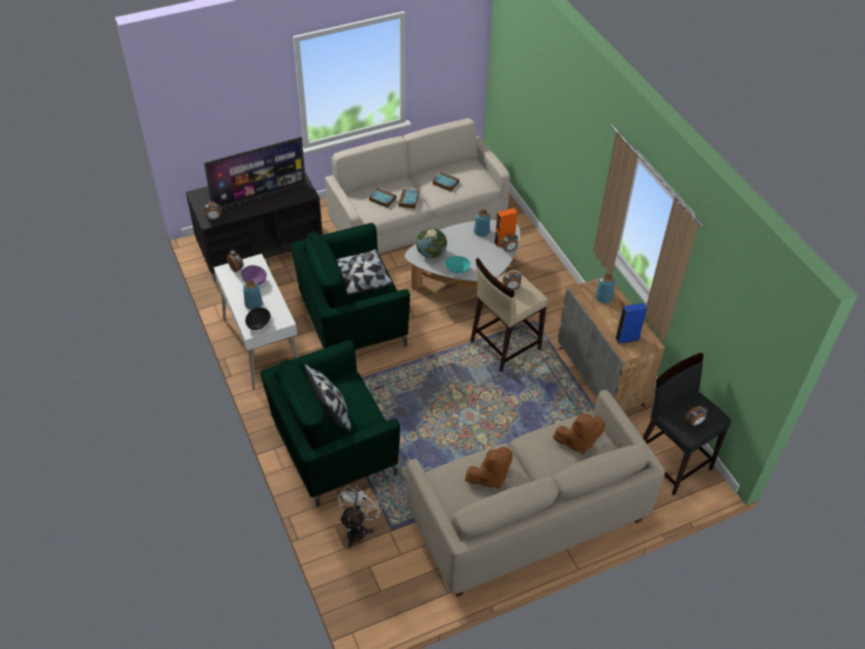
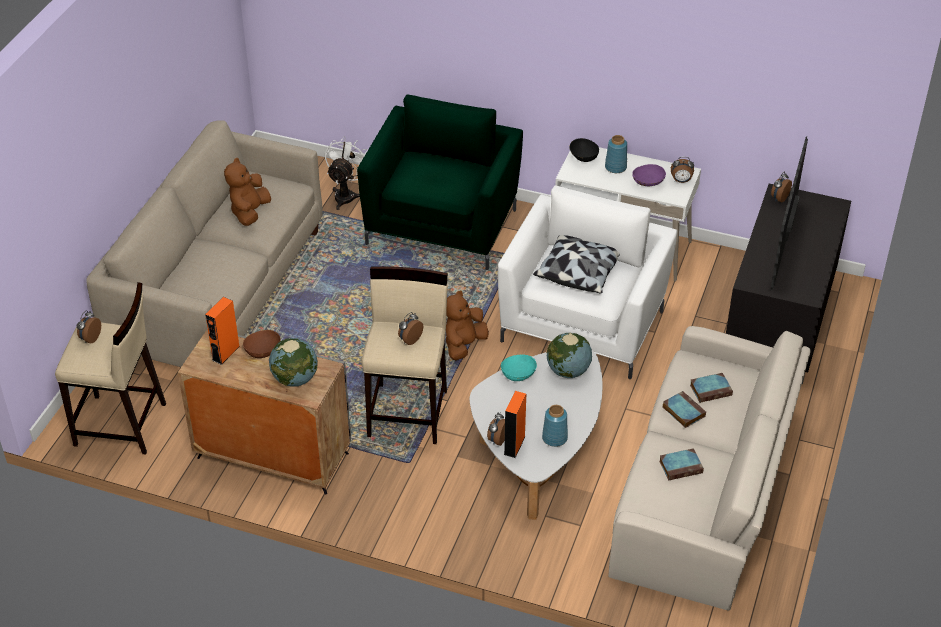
camera: 135 degrees right, 5 degrees down
(331, 414) = (435, 165): pillow -> none
(351, 320) = (584, 324): green armchair -> white armchair
(358, 529) = (346, 195): white fan -> white fan turned 135 degrees counterclockwise
(578, 441) = (200, 285): brown plush toy -> brown plush toy (464, 345)
(603, 297) = (295, 379): blue vase -> globe
(605, 324) = (263, 351): none -> brown bowl
(627, 338) = (225, 353): blue speaker -> orange speaker
(672, 461) = (121, 425): black stool -> beige stool

